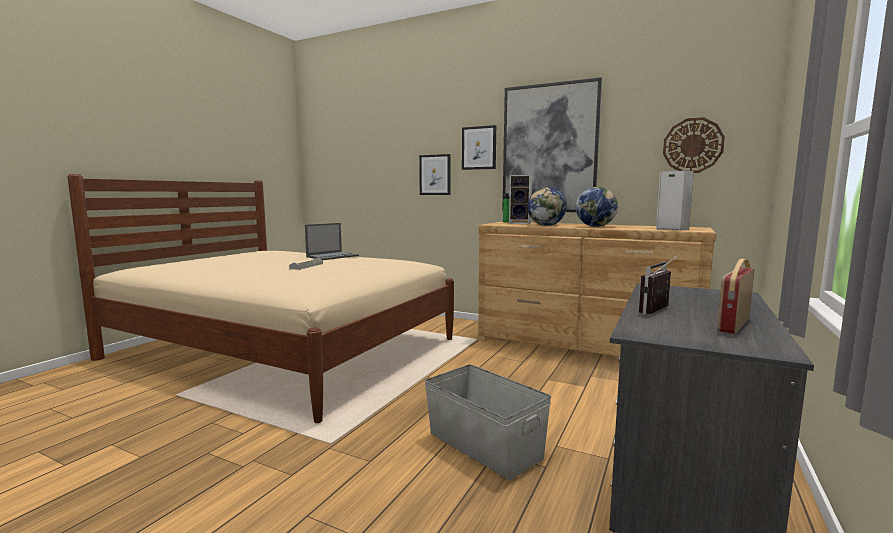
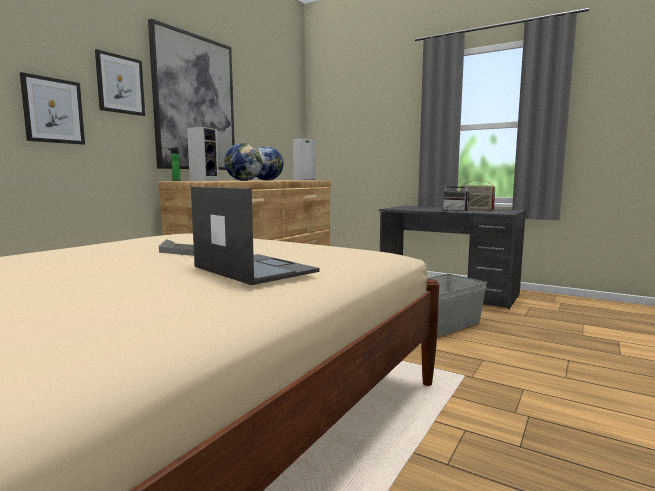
camera: 85 degrees left, 0 degrees up
(333, 256) = (76, 249): laptop -> laptop (253, 269)
(692, 145) = (277, 121): wall clock -> none

